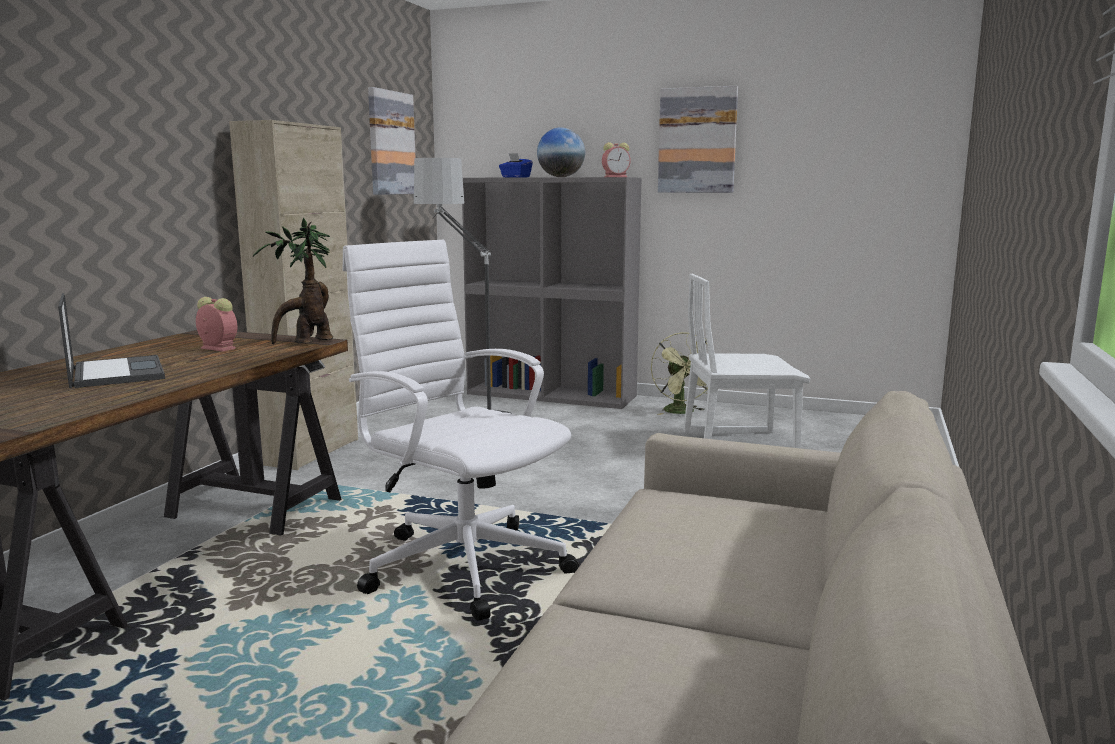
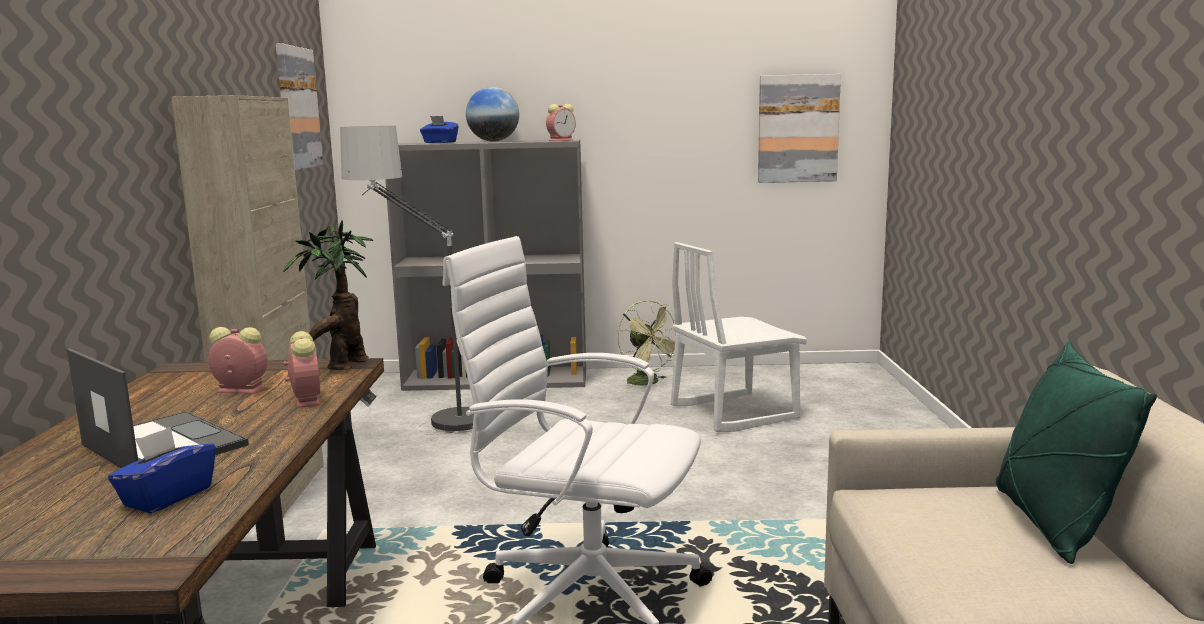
camera: 20 degrees left, 0 degrees up
(68, 399) = (167, 497): none -> blue tissue box
(248, 358) = (306, 399): none -> alarm clock
(697, 140) = (636, 100): picture -> picture (798, 128)
(796, 540) = (1052, 524): none -> green pillow

